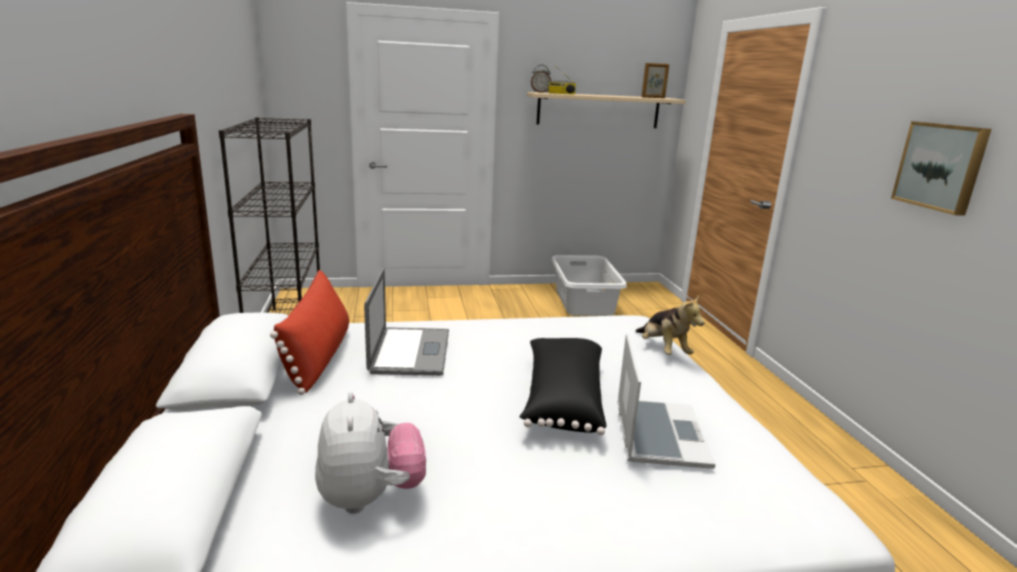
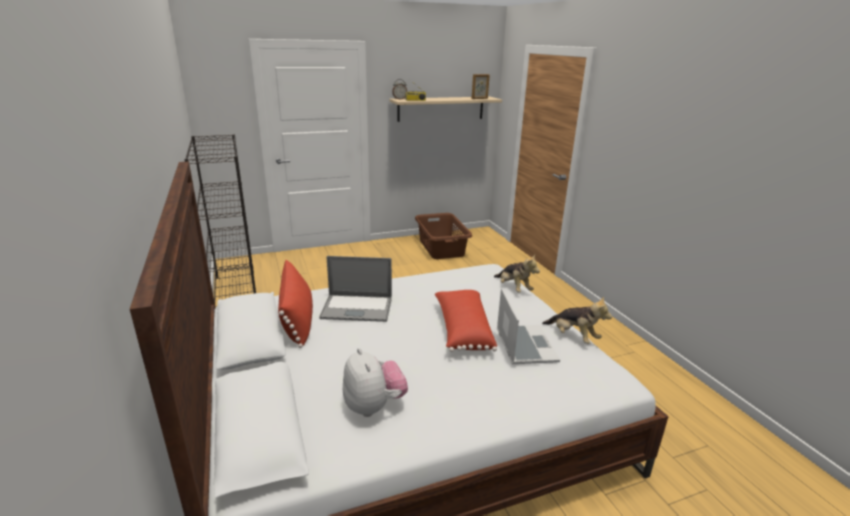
camera: 10 degrees left, 5 degrees up
(410, 351) = (357, 308): laptop -> laptop turned 105 degrees clockwise
(561, 399) = (462, 330): black pillow -> red pillow
(584, 302) = (441, 247): white laundry basket -> brown laundry basket
(749, 432) = (573, 337): none -> plush toy
(941, 166) = (669, 161): picture -> none

